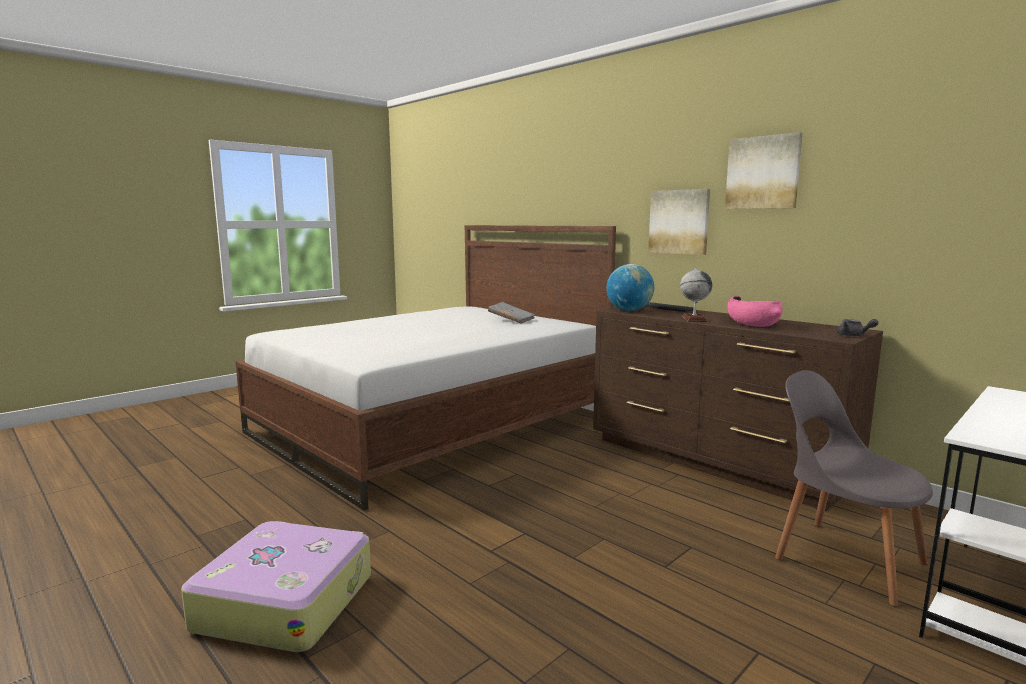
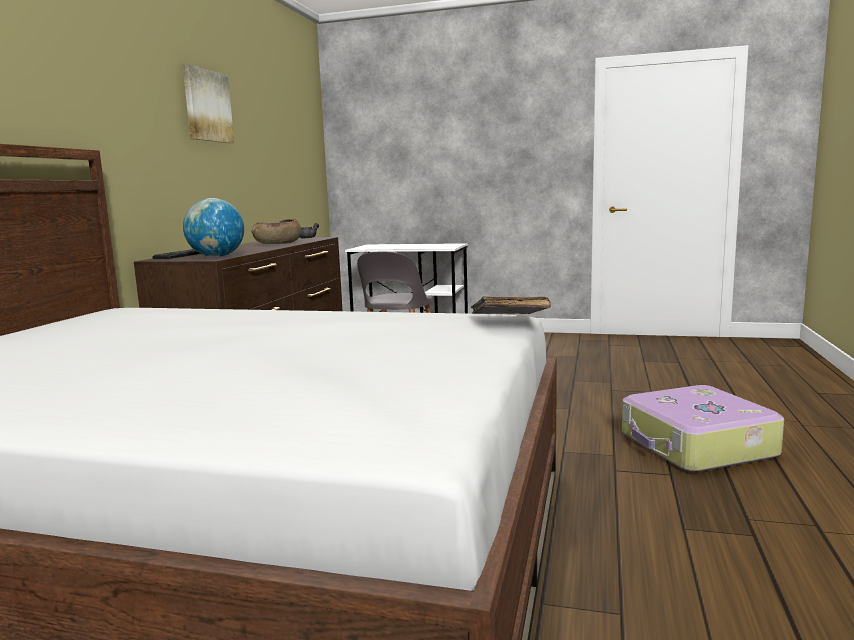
camera: 120 degrees left, 0 degrees up
(511, 320) = (82, 332): grey book -> grey book (508, 322)
(679, 222) = (154, 150): picture -> none
(694, 319) = (262, 248): globe -> none
(752, 324) = (278, 243): pink bowl -> brown bowl

